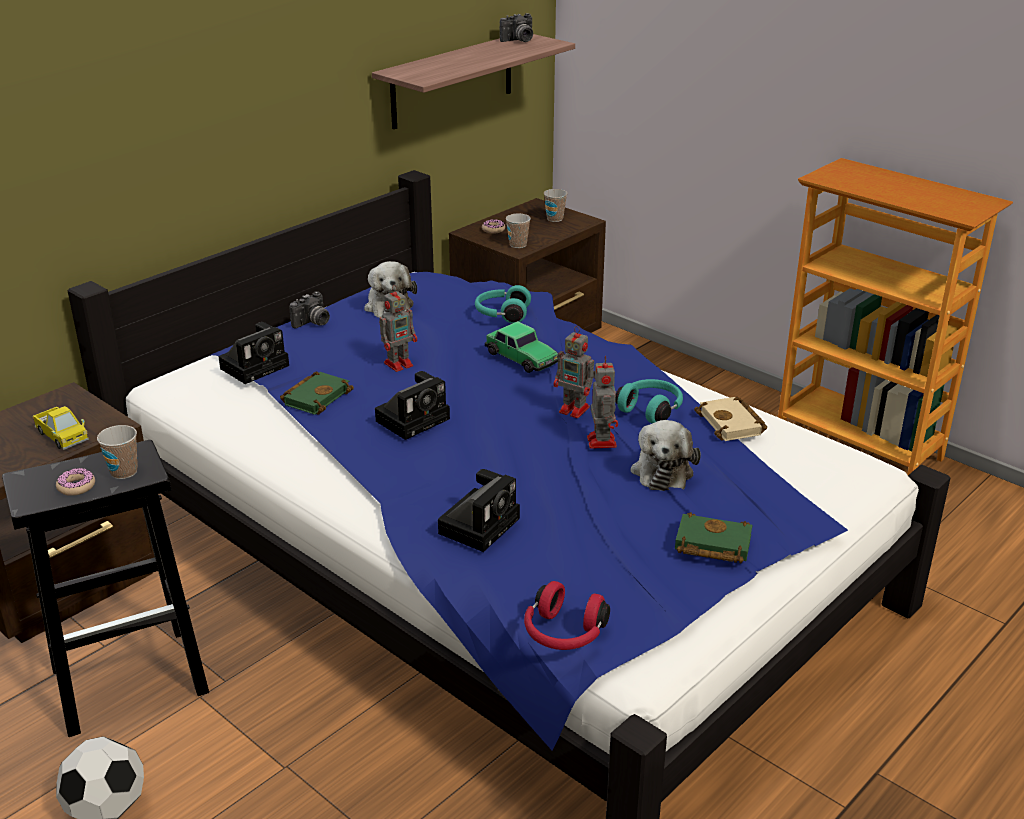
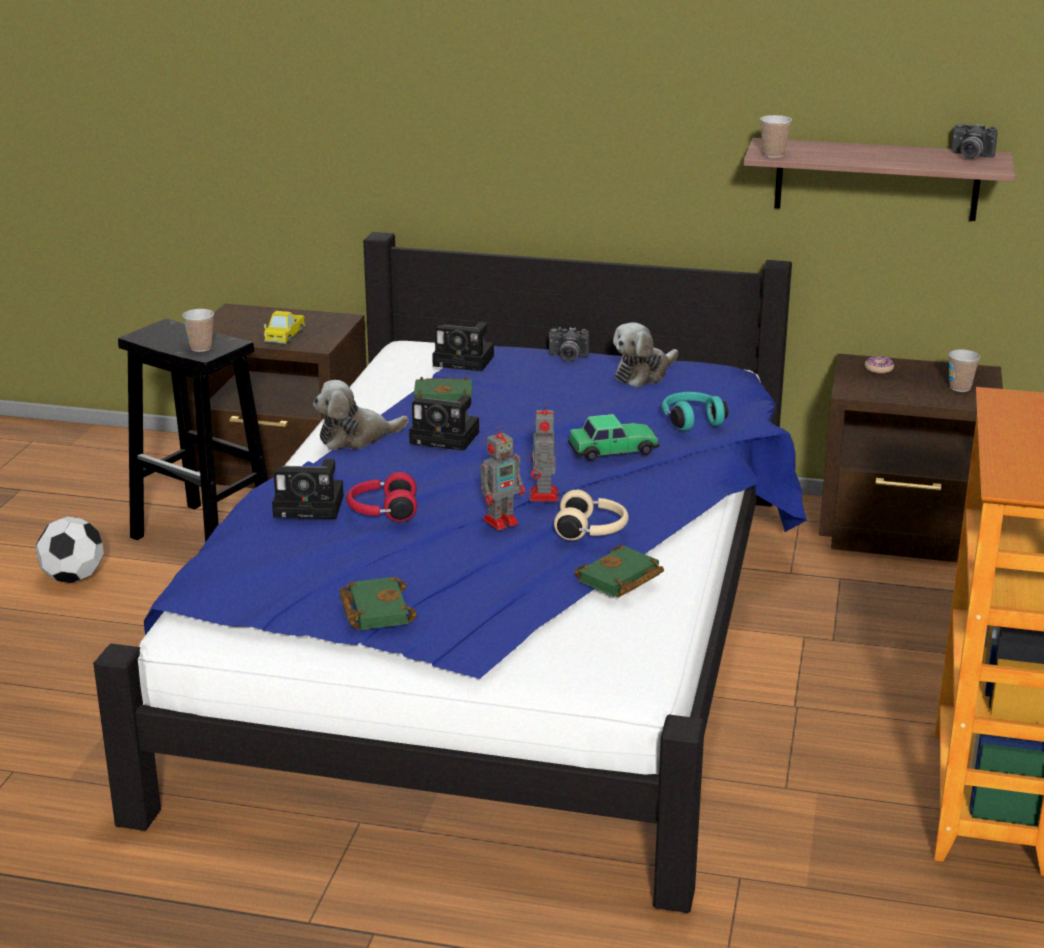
camera: 60 degrees right, 5 degrees down
(76, 487) = (170, 342): donut -> none
(399, 364) = (541, 408): toy robot -> none
(518, 245) = (862, 388): cup -> cup (773, 155)
(522, 358) = (613, 449): toy car -> toy car turned 120 degrees counterclockwise
(563, 634) = (190, 577): red headphones -> red headphones (382, 512)
(651, 410) = (592, 531): turquoise headphones -> beige headphones
(662, 470) = (489, 563): plush toy -> plush toy (356, 437)
(733, 424) = (620, 579): beige book -> green book

